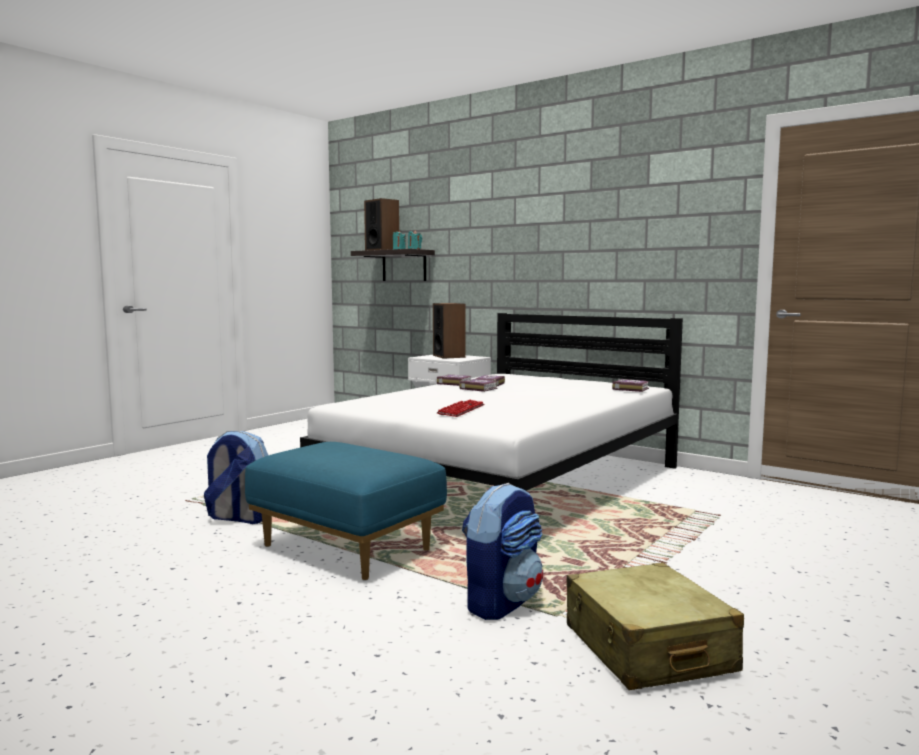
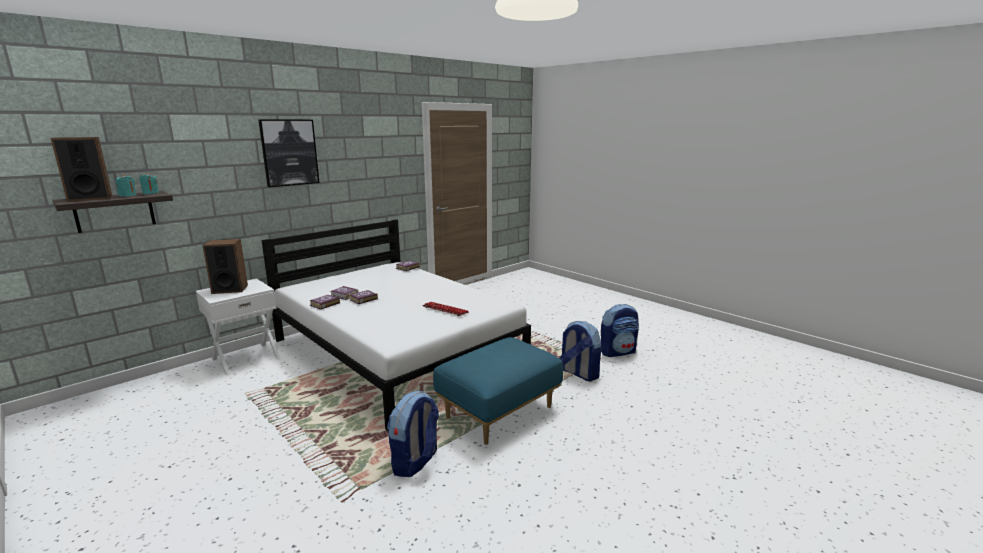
camera: 80 degrees left, 10 degrees up
(545, 211) = (289, 152): none -> picture
(647, 649) = (618, 352): beige suitcase -> backpack

